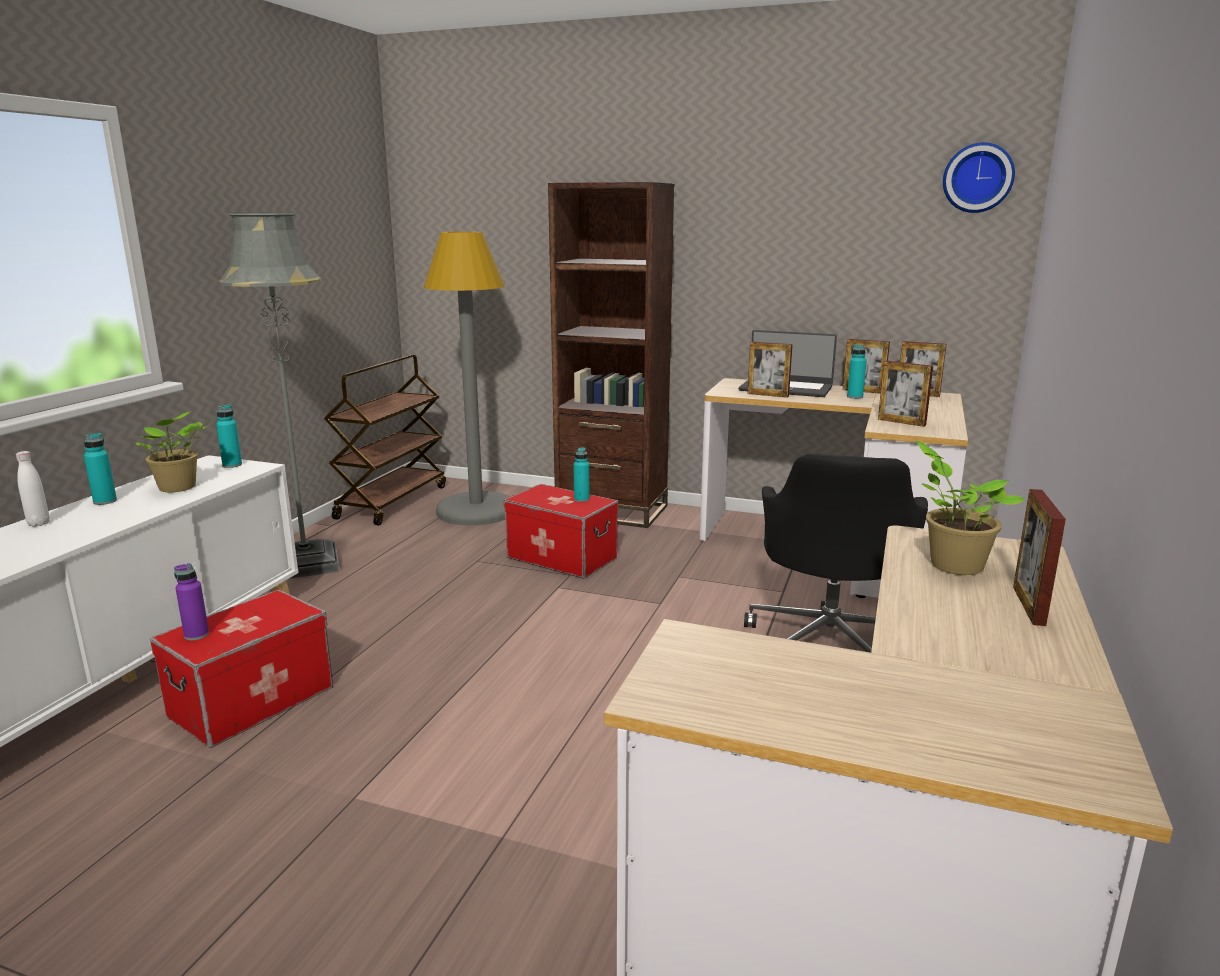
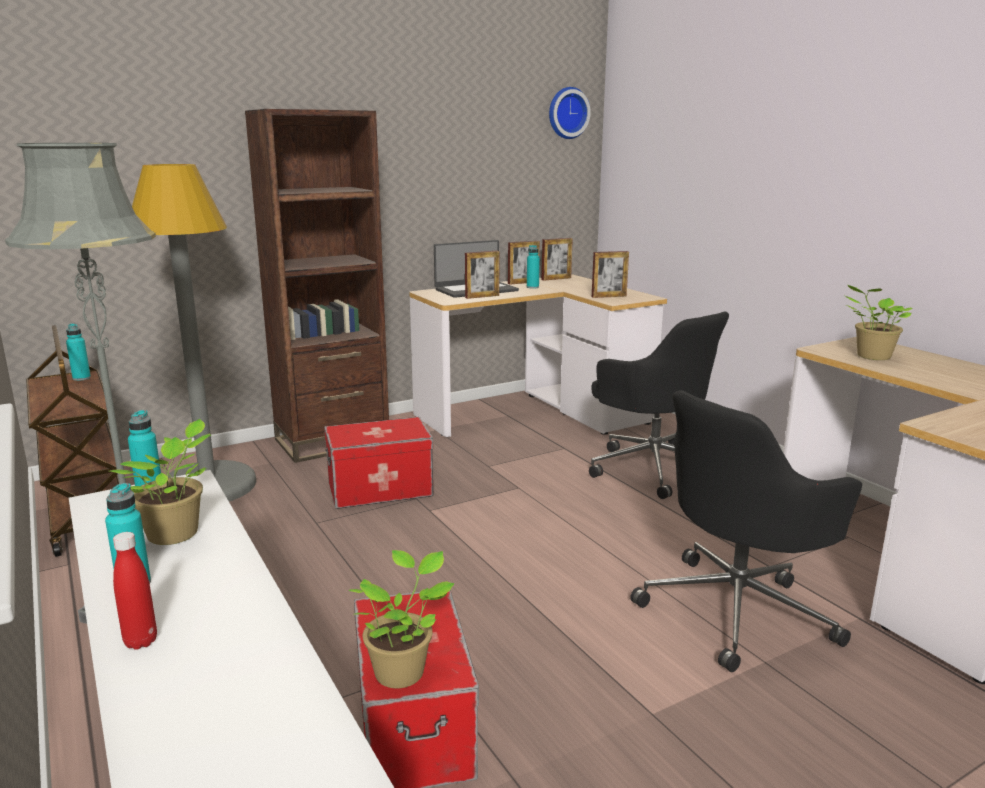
camera: 50 degrees left, 0 degrees up
(39, 523) = (141, 641): white bottle -> red bottle
(196, 635) = (402, 671): purple bottle -> potted plant
(581, 499) = (393, 425): turquoise bottle -> turquoise bottle (81, 378)
(585, 791) = (738, 609): none -> black office chair
(1028, 605) = (939, 362): picture frame -> none

